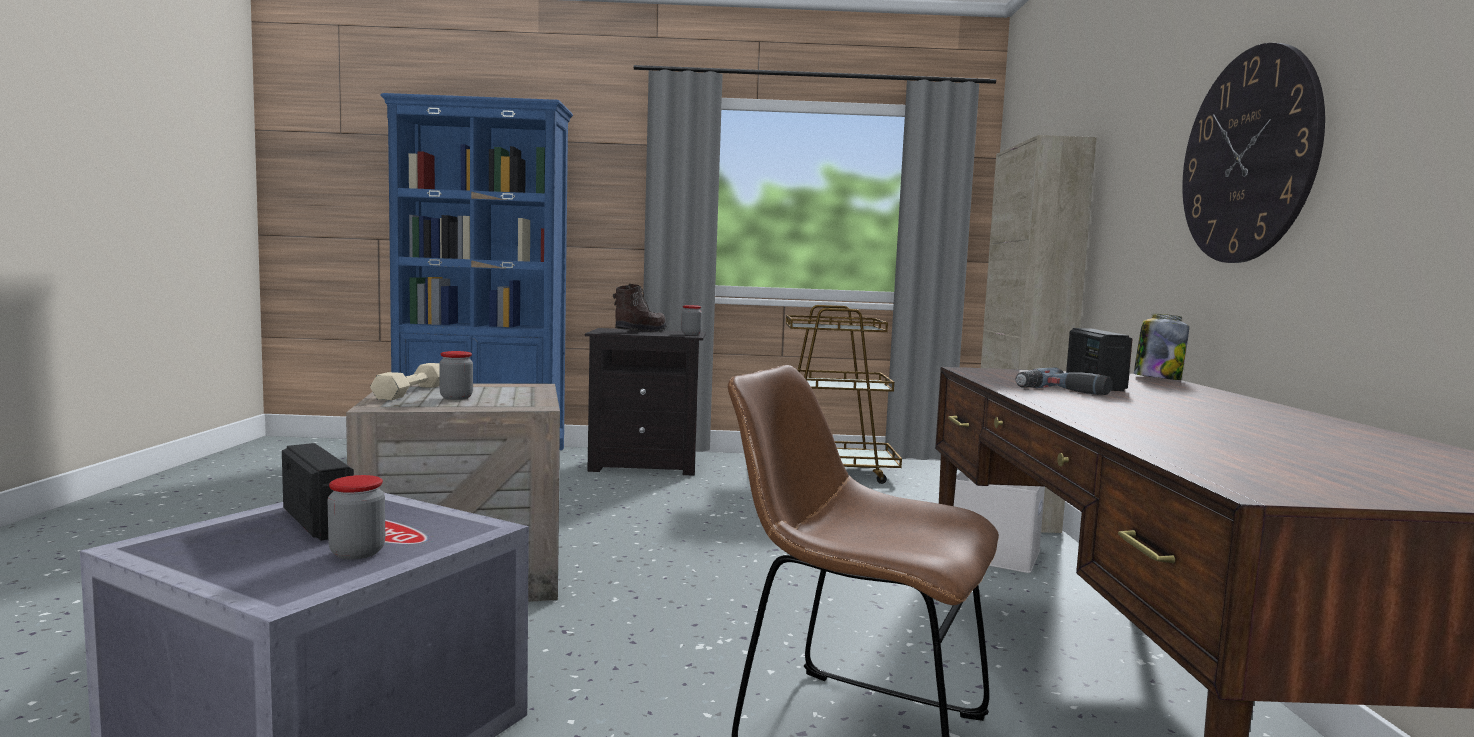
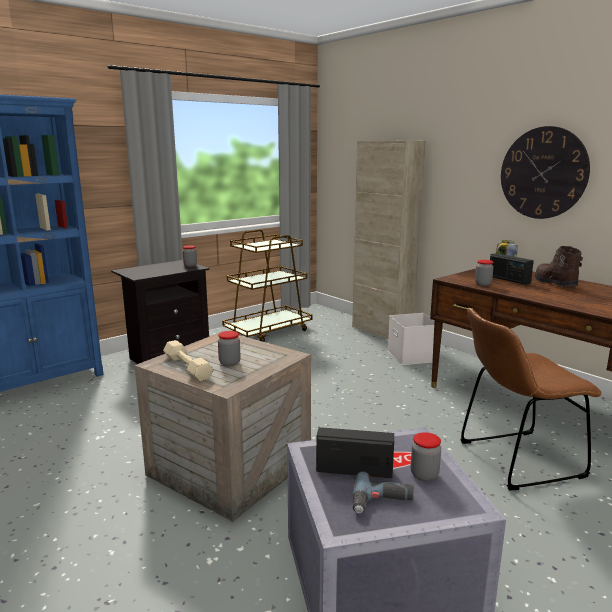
camera: 40 degrees left, 10 degrees up
(640, 331) = (152, 269): brown boot -> brown boot (554, 283)
(1008, 379) = (483, 284): none -> jar
(1062, 391) = (523, 290): power drill -> power drill (382, 502)

